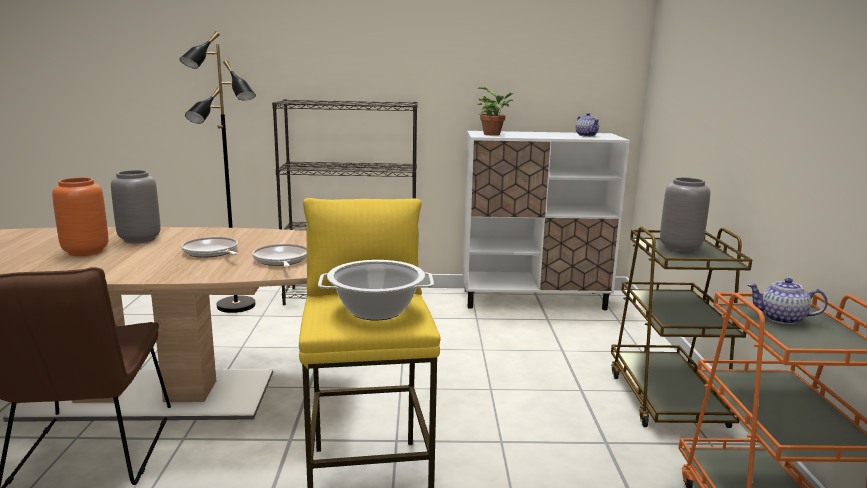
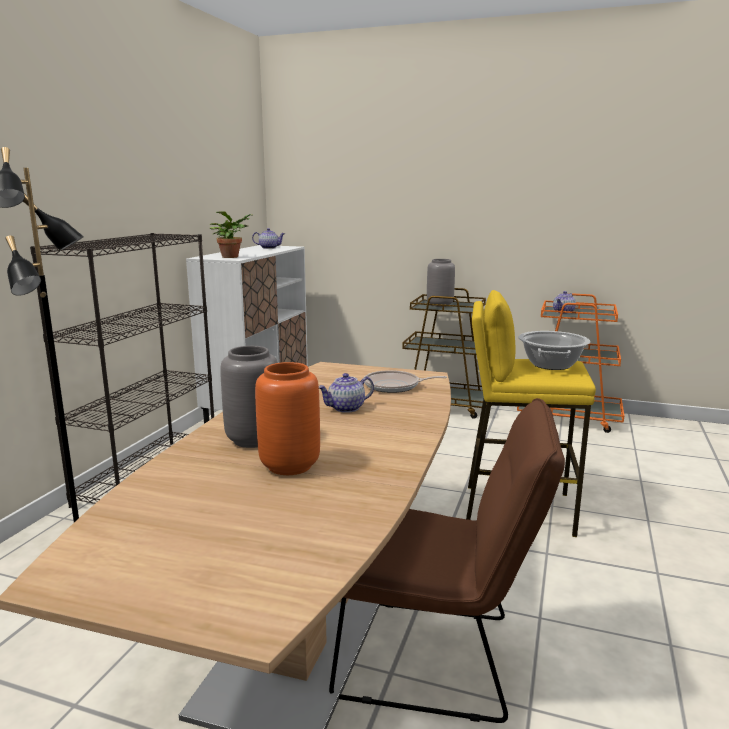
camera: 70 degrees left, 0 degrees up
(211, 252) = (346, 408): frying pan -> teapot

